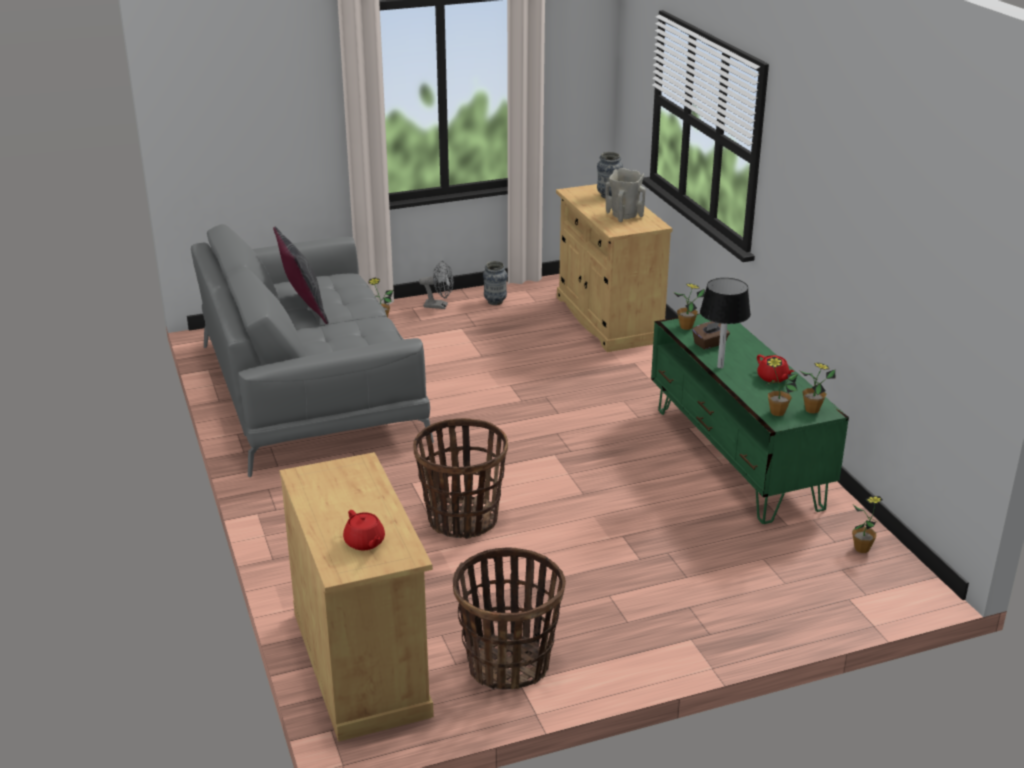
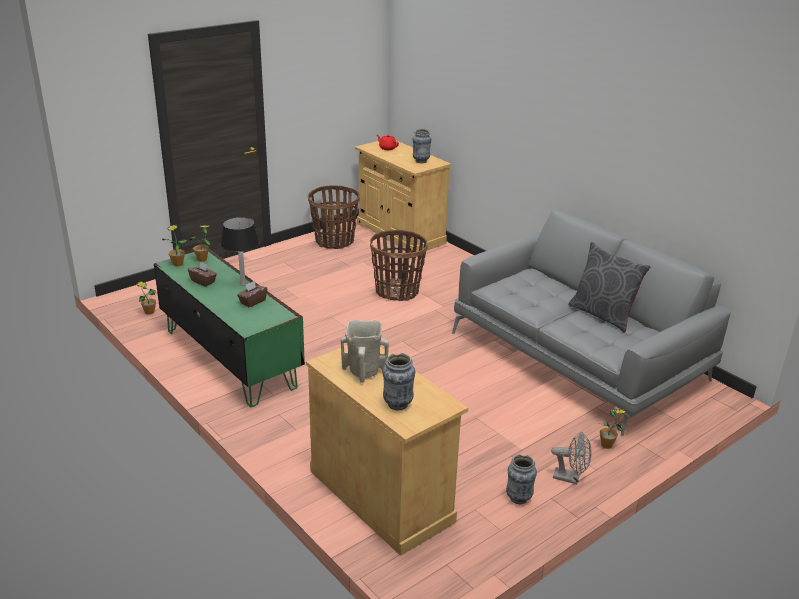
camera: 160 degrees right, 0 degrees up
(332, 485) = (421, 161): none -> vase
(439, 306) = (570, 478): grey fan -> grey fan turned 150 degrees counterclockwise
(686, 327) = (274, 314): potted plant -> none
(773, 378) = (203, 281): red teapot -> brown tissue box

